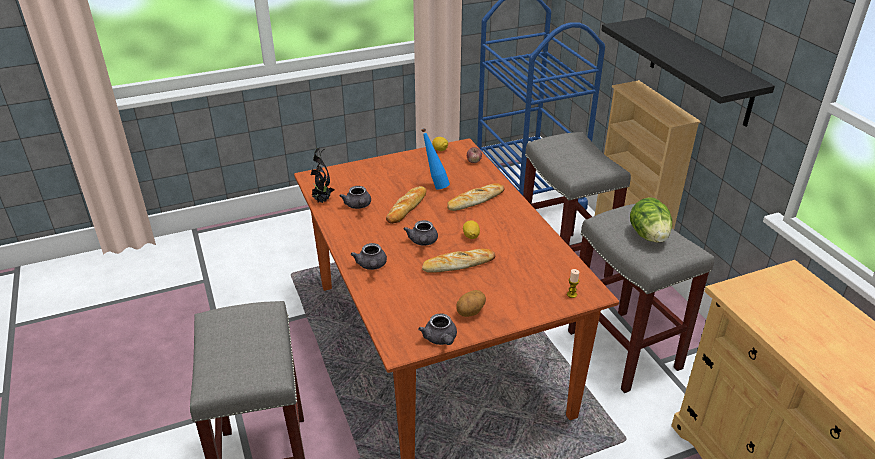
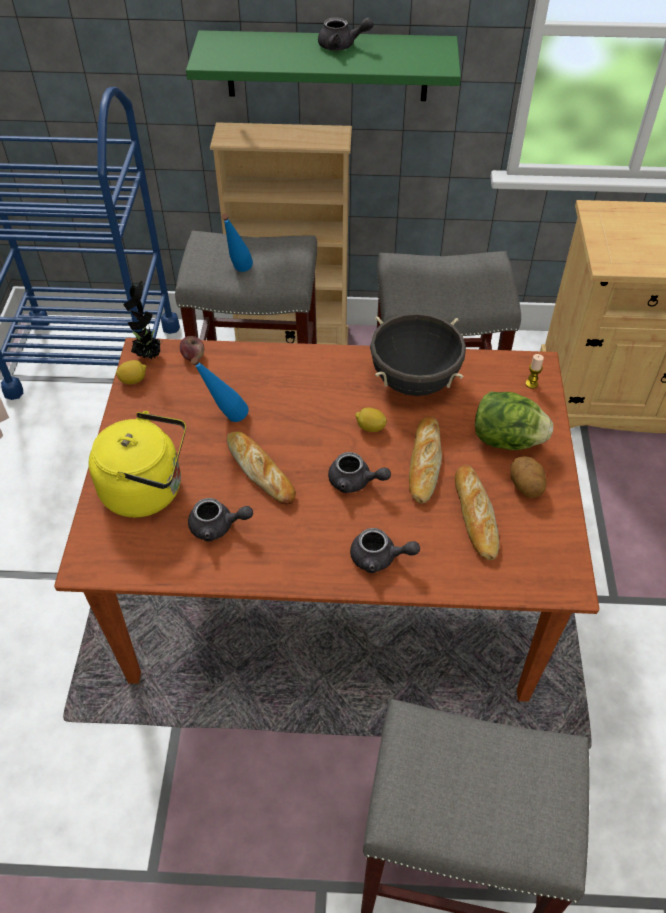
camera: 65 degrees left, 15 degrees up
(322, 201) = (172, 569): potted plant -> potted plant (149, 355)
(368, 178) = (148, 490): none -> yellow kettle
(440, 339) = (565, 535): grey teapot -> grey teapot (342, 46)
(475, 200) = (291, 392): bread -> bread (475, 515)
(526, 243) = (414, 381): none -> black cooking pot
(560, 156) = (239, 273): none -> blue bottle
(649, 236) = (452, 278): lettuce -> lettuce (506, 439)
(700, 71) = (327, 66): black shelf -> green shelf

